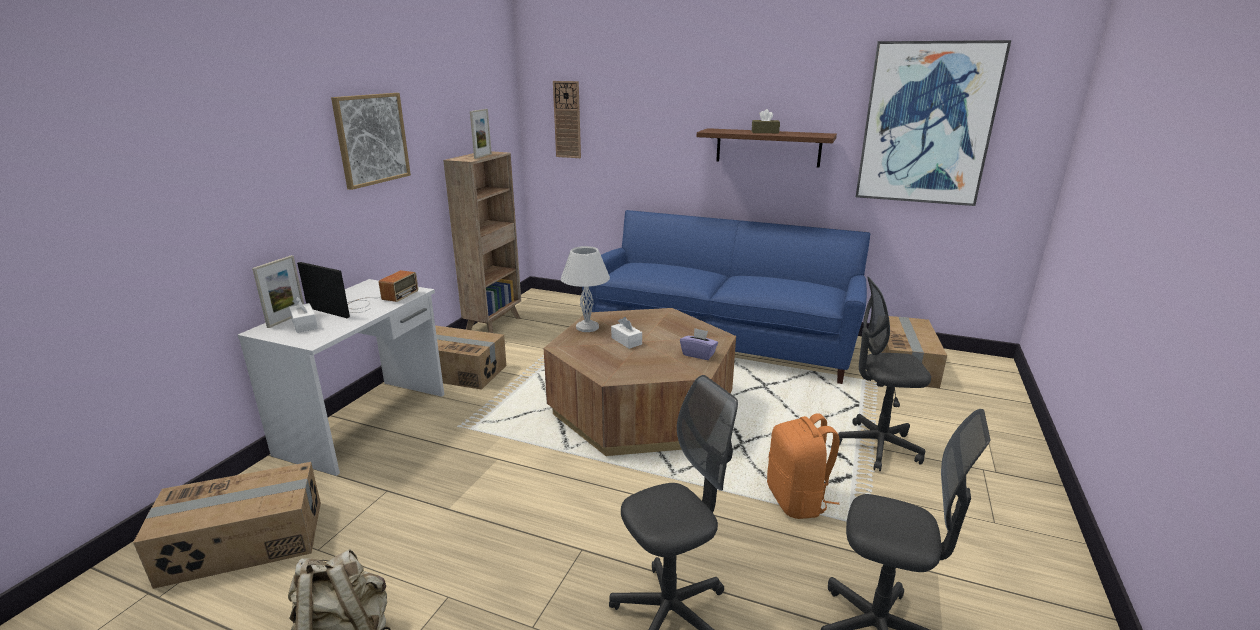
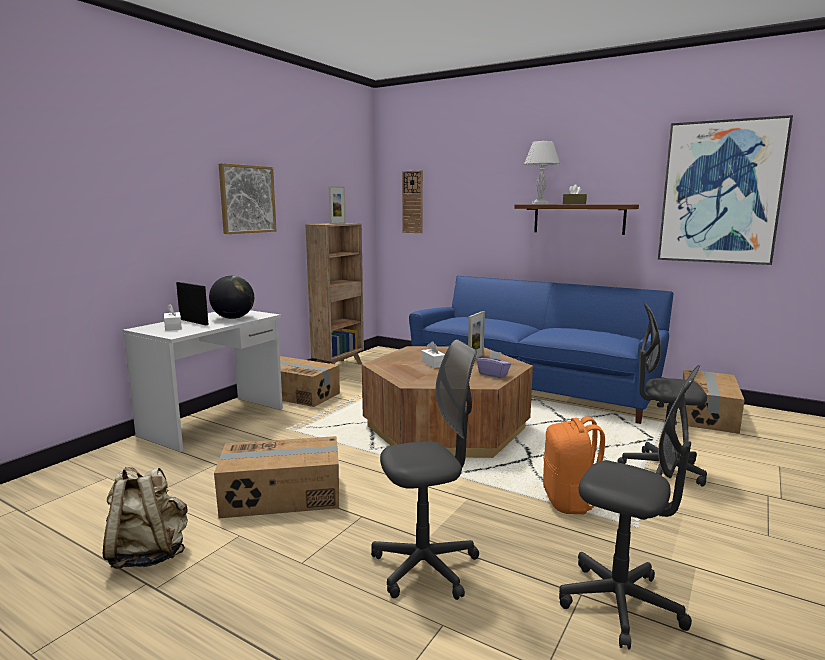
camera: 10 degrees right, 10 degrees down
(244, 543) = (96, 486): cardboard box -> cardboard box (282, 496)
(287, 319) = (161, 324): picture frame -> picture frame (475, 358)
(377, 301) = (233, 318): radio -> globe
(586, 327) = (403, 354): white table lamp -> white table lamp (539, 204)

